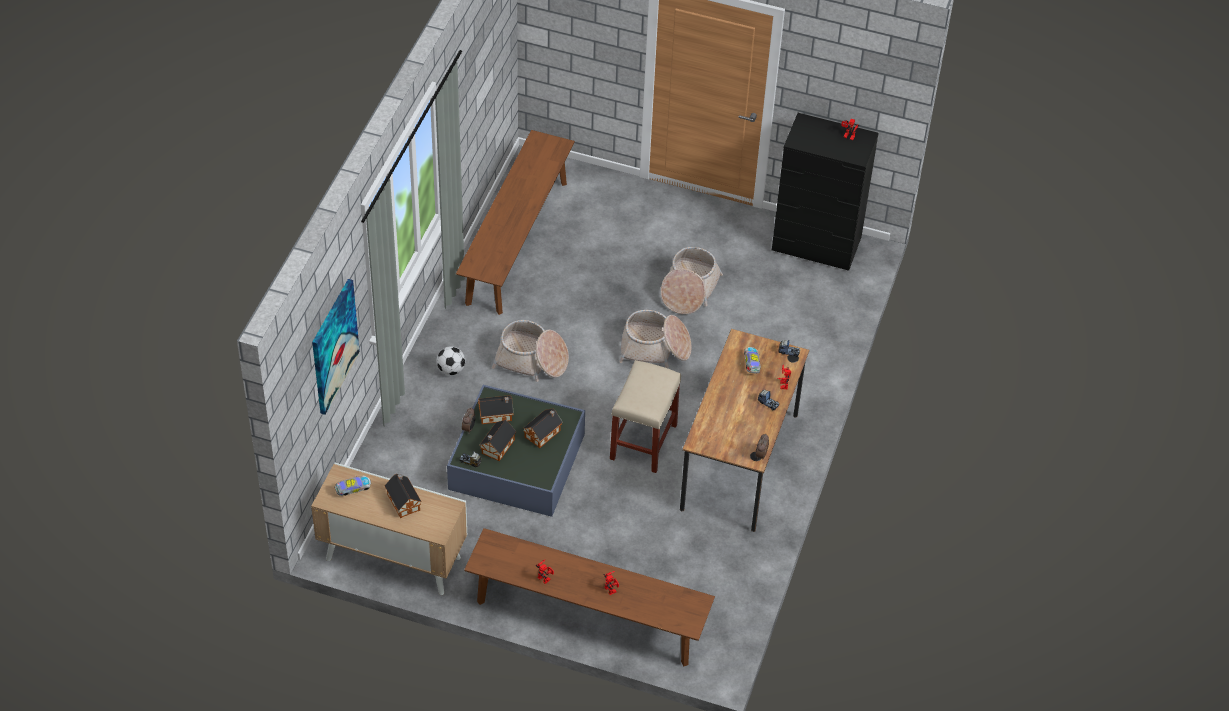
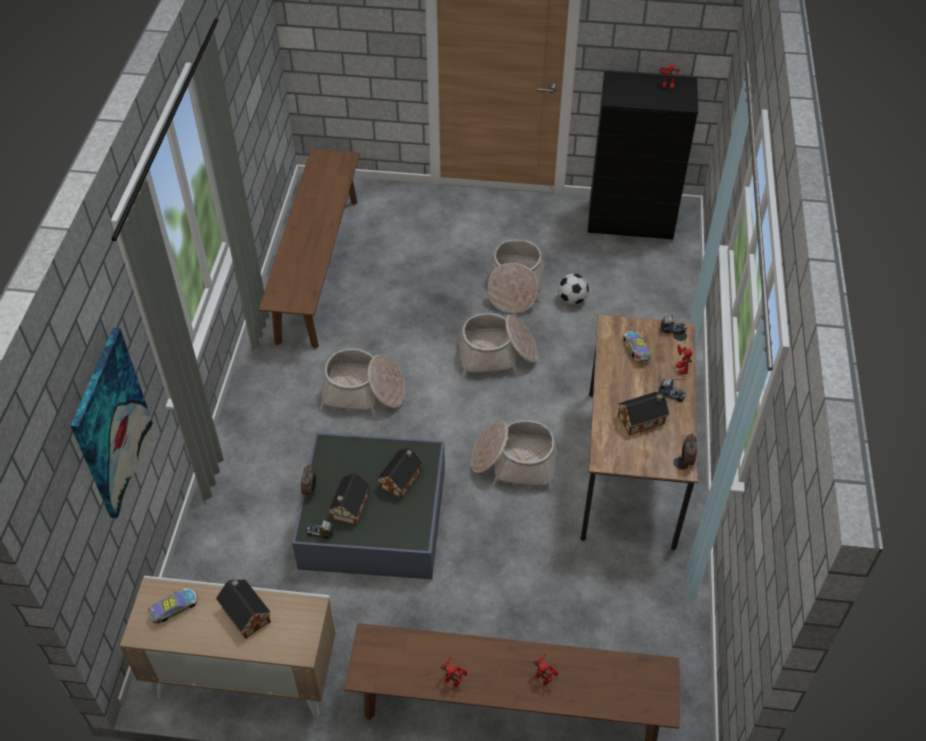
camera: 10 degrees left, 0 degrees up
(451, 370) = (273, 420): football -> football (572, 299)
(497, 414) = (340, 466): toy house -> toy house (642, 419)
(643, 441) = (514, 463): beige stool -> basket

